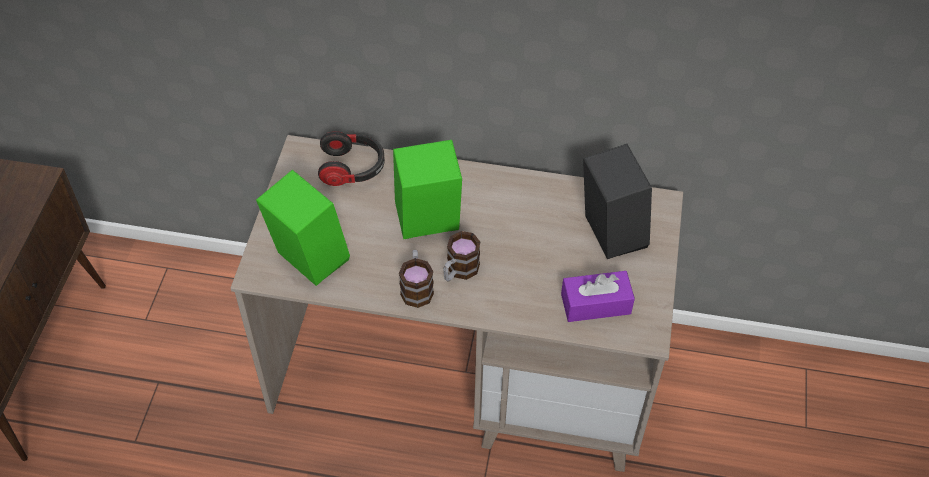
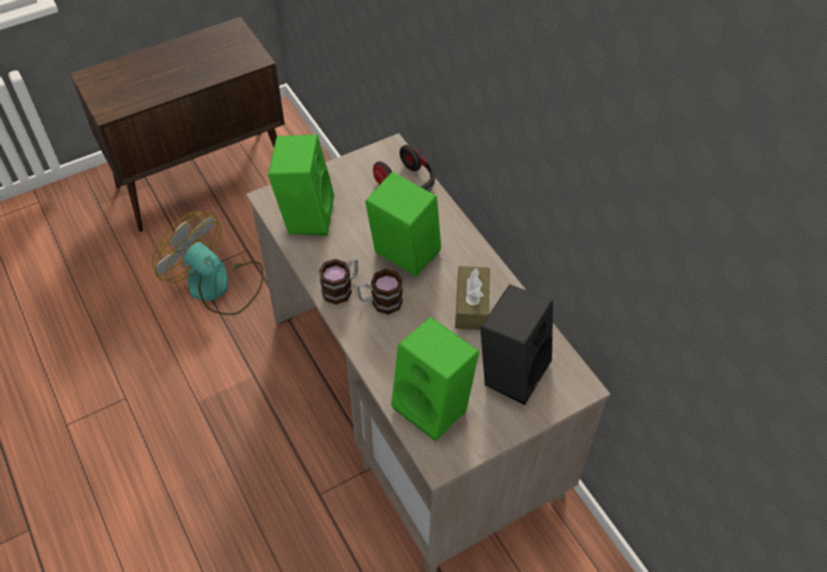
camera: 50 degrees right, 0 degrees up
(173, 434) = (218, 285): none -> fan
(523, 214) = (471, 305): none -> brown tissue box
(595, 304) = (435, 406): purple tissue box -> green speaker

